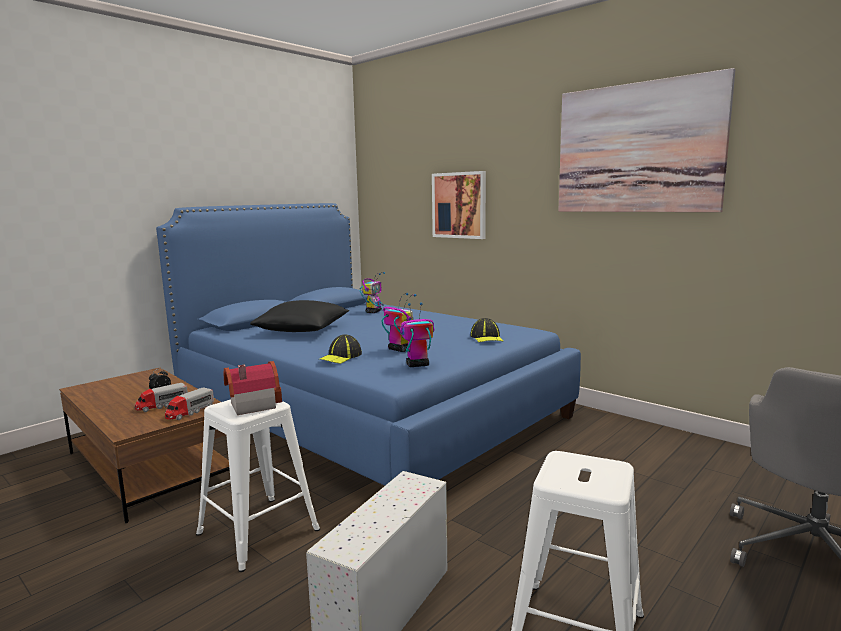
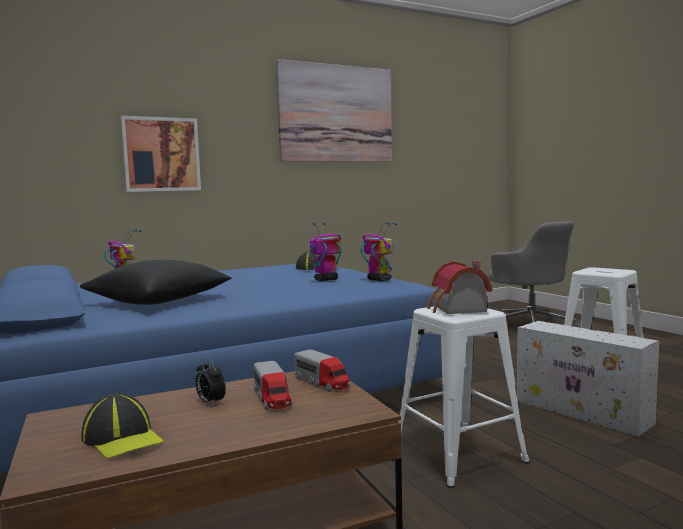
camera: 70 degrees left, 5 degrees down
(340, 357) = (320, 291): cap -> cap (123, 438)
(417, 365) = (378, 280): toy robot -> toy robot turned 135 degrees clockwise

